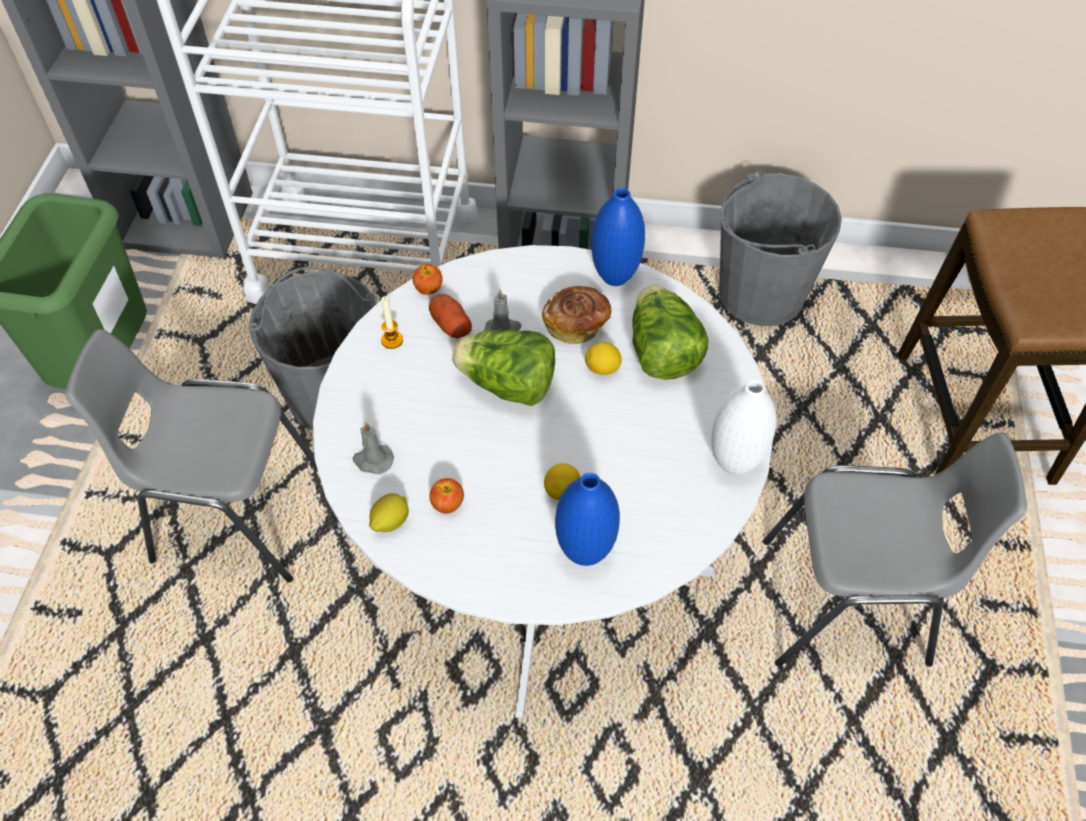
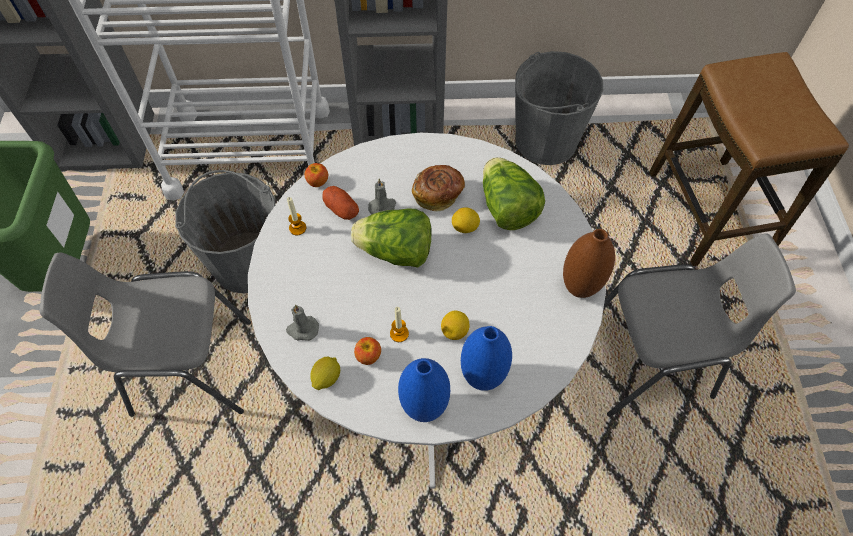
camera: 10 degrees left, 5 degrees up
(491, 483) = (399, 333): none -> candle
(615, 277) = (459, 152): blue vase -> blue vase (424, 408)
(734, 463) = (579, 288): white vase -> brown vase

